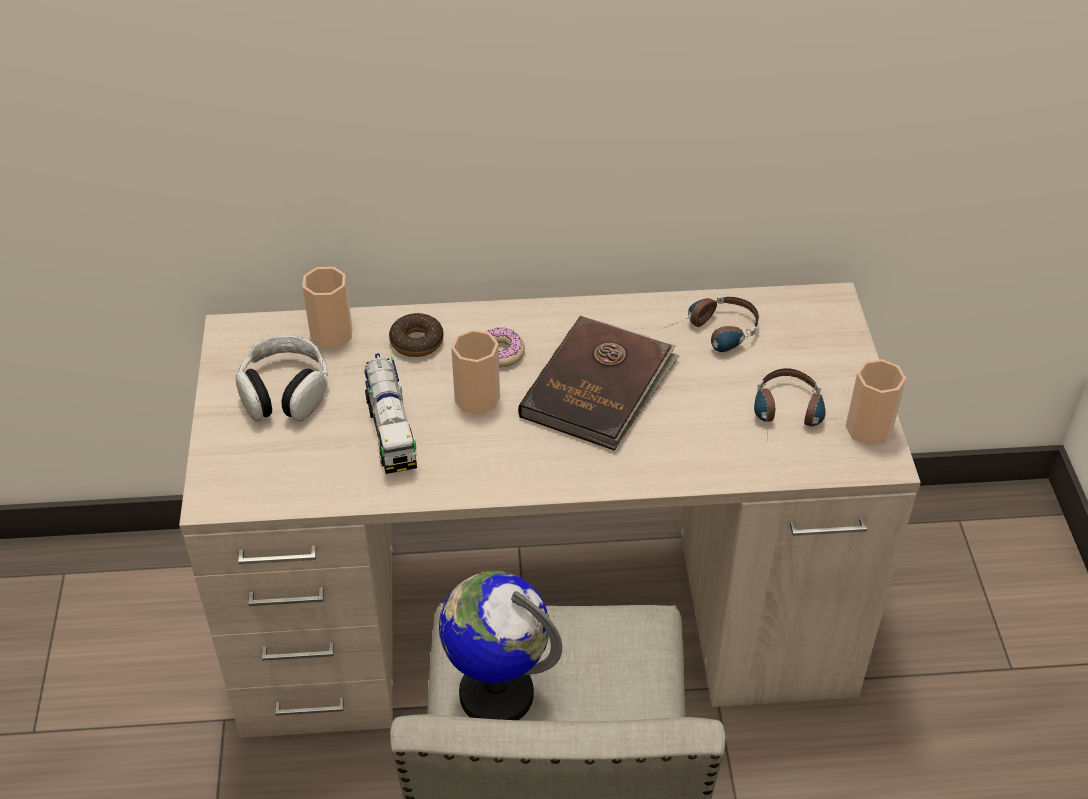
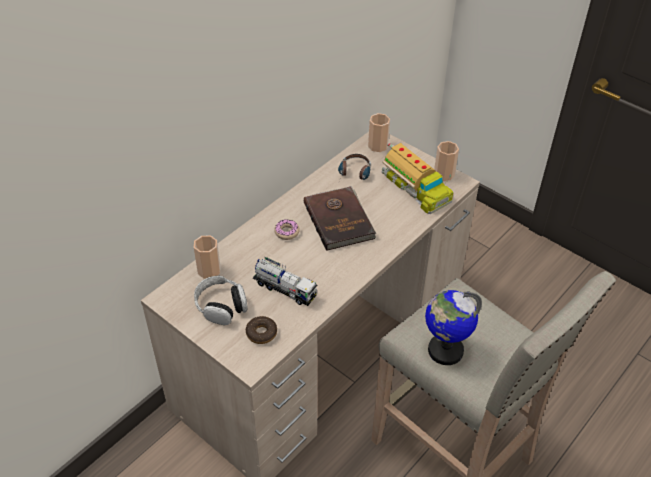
camera: 45 degrees left, 0 degrees up
(417, 341) = (248, 249): donut -> donut (261, 333)
(477, 399) = (301, 255): cup -> cup (378, 146)
(788, 416) = (414, 187): headphones -> toy truck

